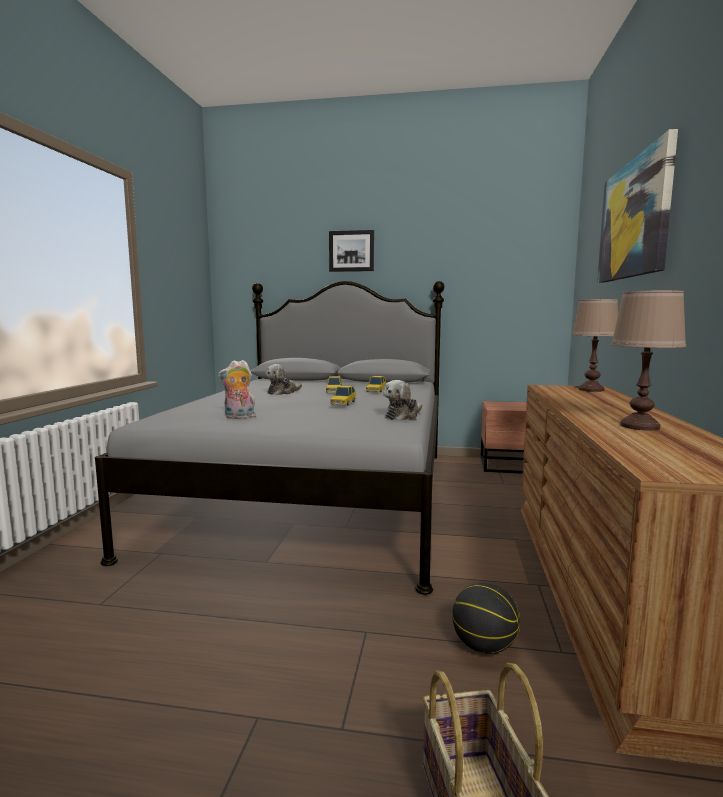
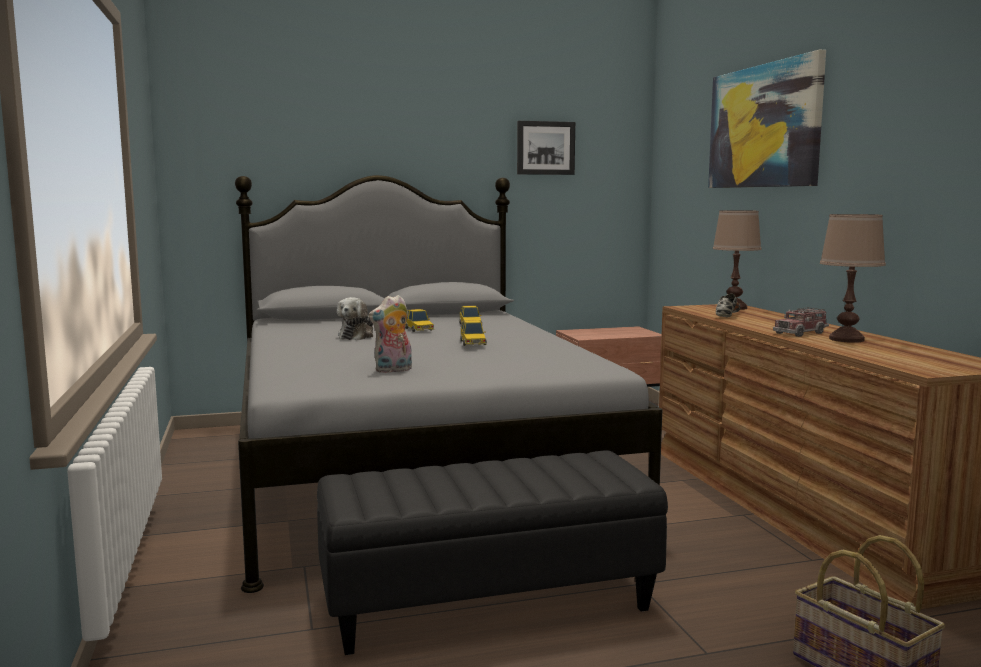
camera: 25 degrees left, 0 degrees up
(230, 617) = (488, 604): none -> black ottoman
(351, 251) = (381, 133): picture -> picture (545, 148)
(403, 416) = (572, 352): plush toy -> none
(484, 646) = (750, 570): basketball -> none
(567, 395) = (727, 315): none -> shoe
(602, 416) = (800, 333): none -> toy truck

